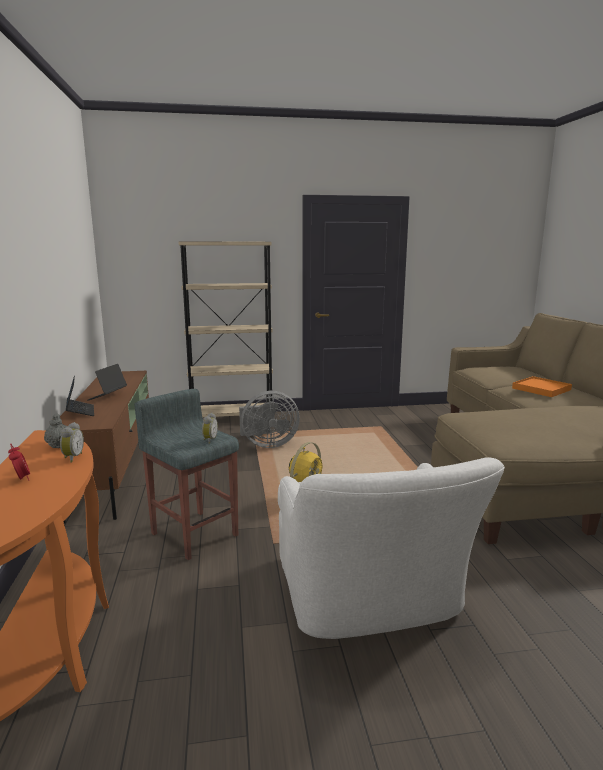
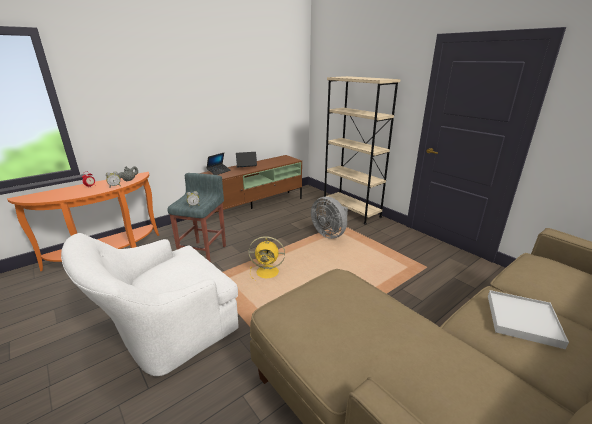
camera: 60 degrees right, 10 degrees up
(541, 389) = (522, 320): orange tray -> white tray

